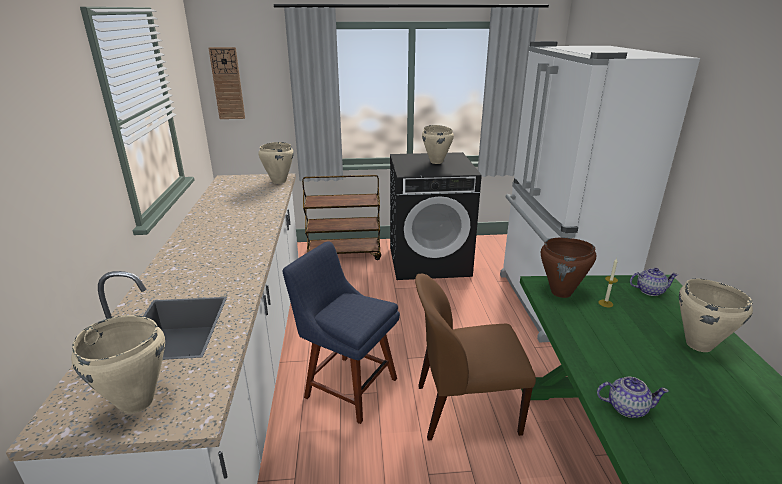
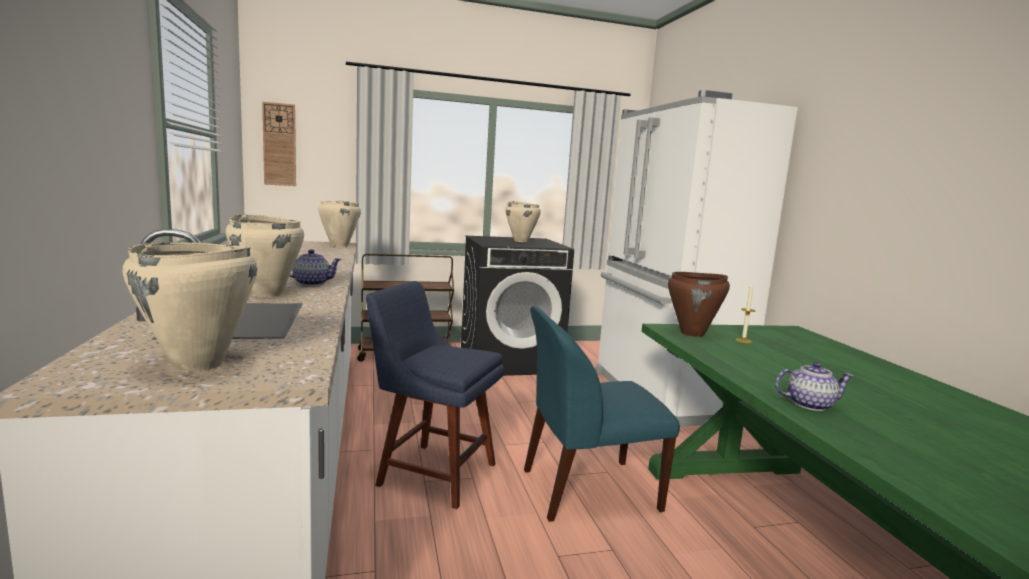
camera: 10 degrees left, 15 degrees down
(464, 409) = (586, 490): brown chair -> blue chair
(649, 291) = (783, 334): teapot -> teapot (311, 283)
(698, 344) = (854, 365): beige cooking pot -> beige cooking pot (267, 293)

